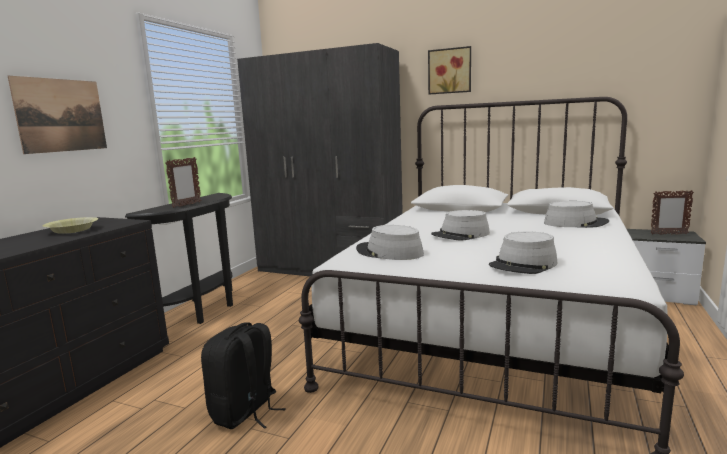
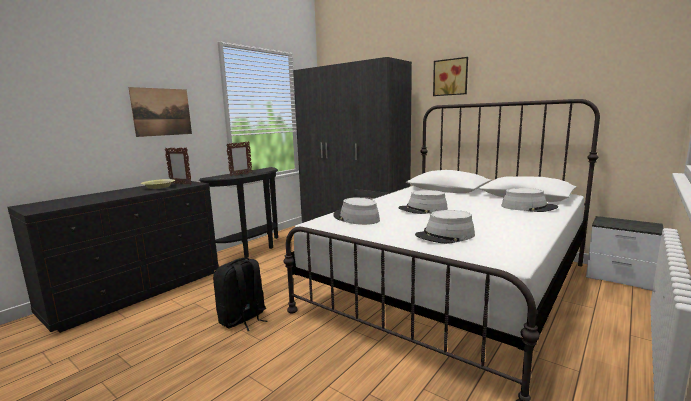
camera: 15 degrees right, 0 degrees up
(668, 234) = (633, 224): picture frame -> picture frame (180, 184)

